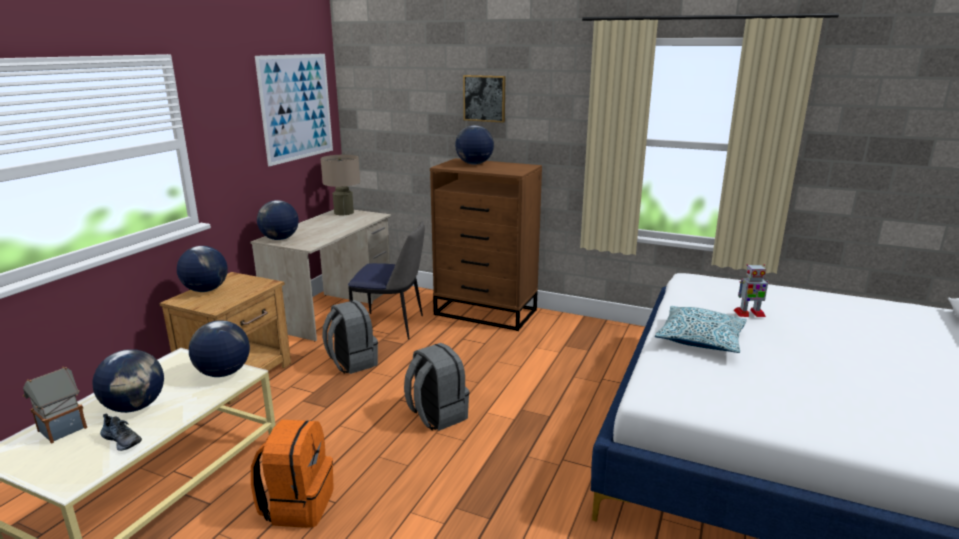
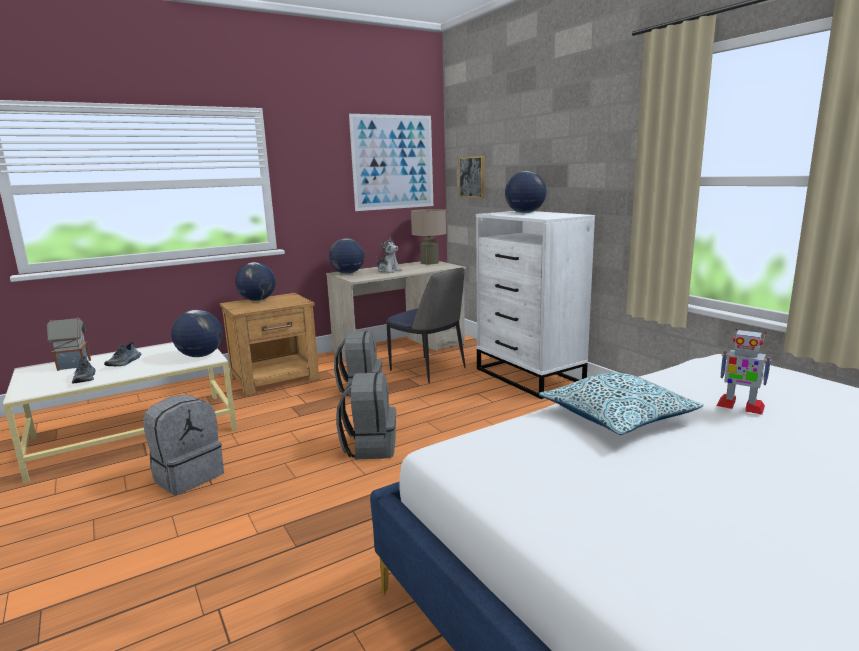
camera: 35 degrees right, 5 degrees down
(135, 407) = (124, 363): globe -> shoe
(297, 505) = (188, 476): orange backpack -> grey backpack
(320, 229) = (388, 271): none -> plush toy
(484, 98) = (549, 144): picture -> picture (472, 177)
(486, 312) = (529, 377): brown dresser -> white dresser

